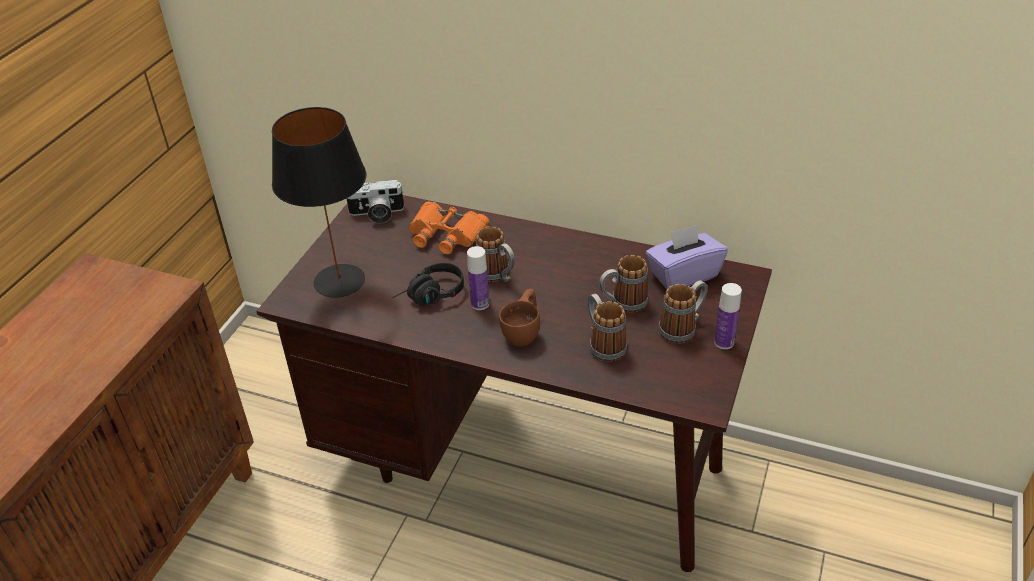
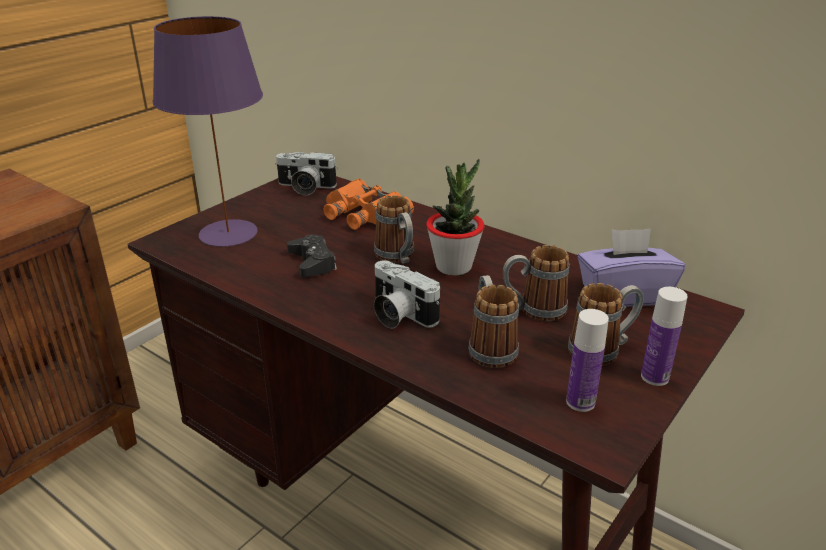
camera: 15 degrees right, 10 degrees down
(340, 281) = (228, 234): black table lamp -> purple table lamp
(430, 296) = (312, 263): black headphones -> black game controller
(480, 304) = (362, 279): bottle -> bottle (580, 402)
(524, 331) = (398, 315): brown cup -> camera
(546, 275) = (454, 266): none -> potted plant

